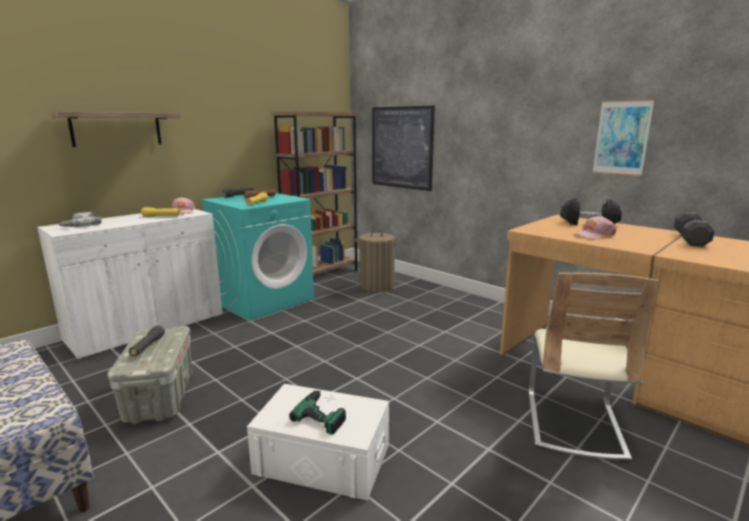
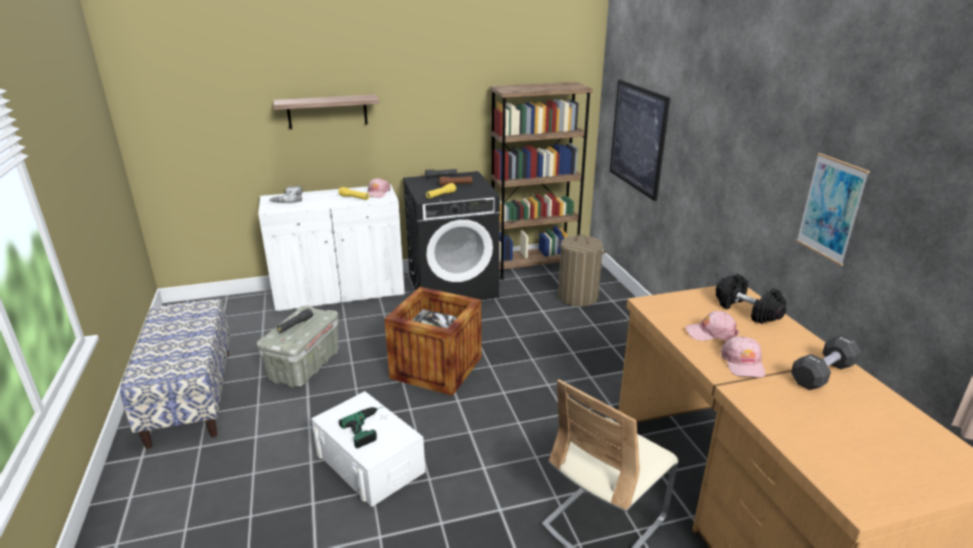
camera: 30 degrees right, 10 degrees up
(264, 300) = (453, 286): turquoise washing machine -> black washing machine
(310, 359) = (436, 367): none -> crate
(642, 243) = (743, 363): none -> pink cap

